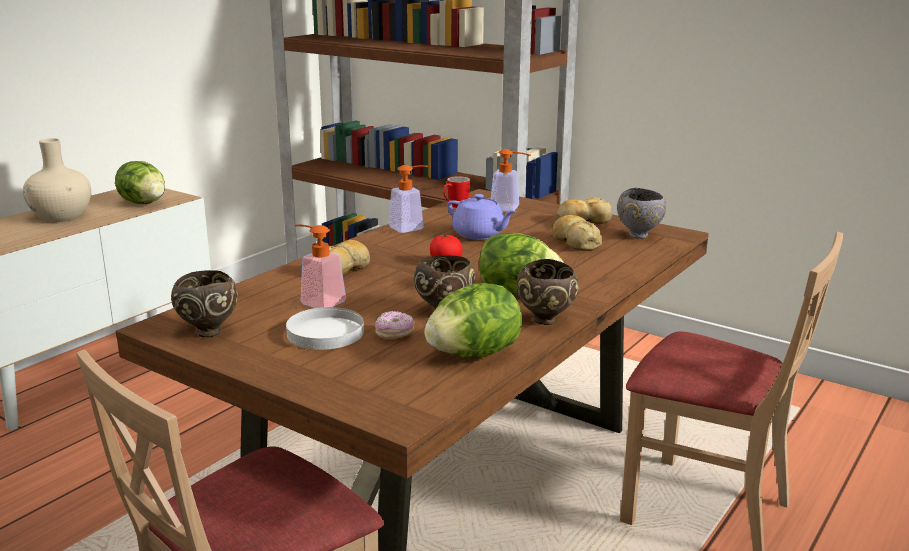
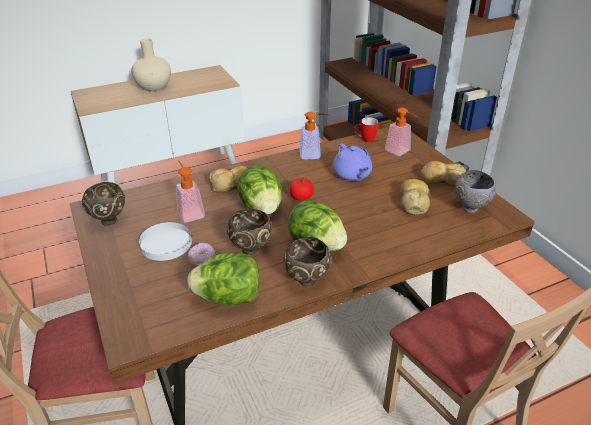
camera: 30 degrees right, 15 degrees up
(144, 203) = (204, 84): lettuce -> lettuce (261, 208)

